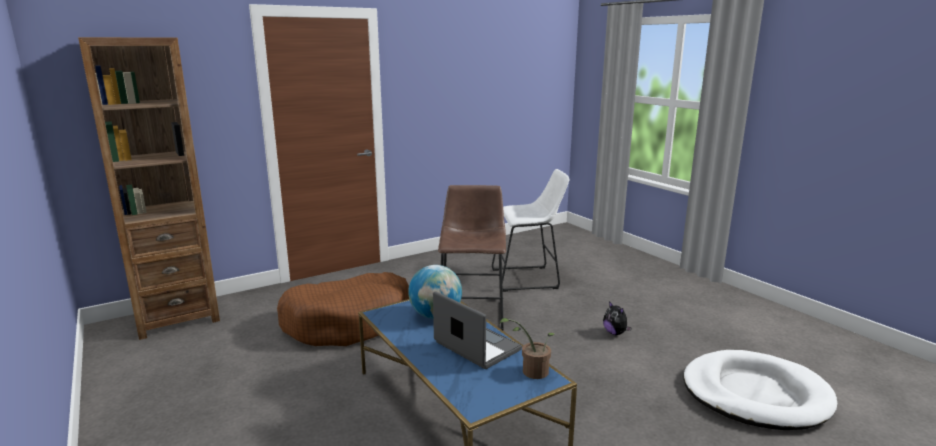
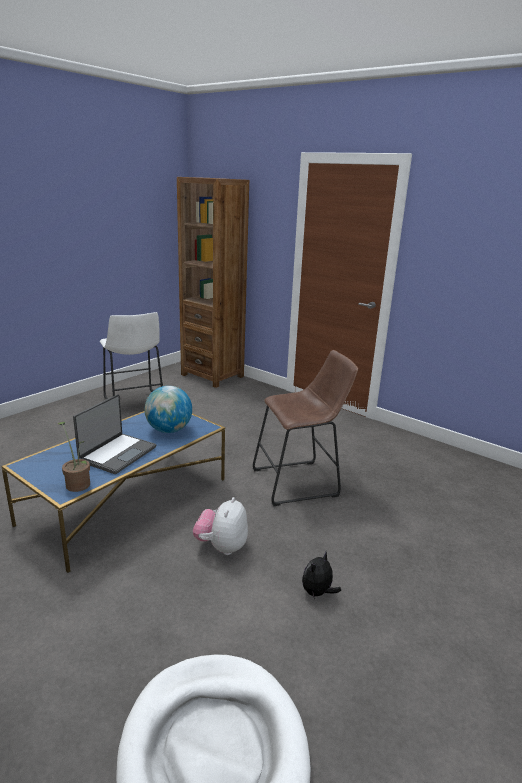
camera: 70 degrees right, 5 degrees up
(348, 322) = (241, 429): brown dog bed -> none
(529, 279) = (414, 507): white stool -> white stool (134, 404)
(553, 363) = (222, 547): none -> plush toy

